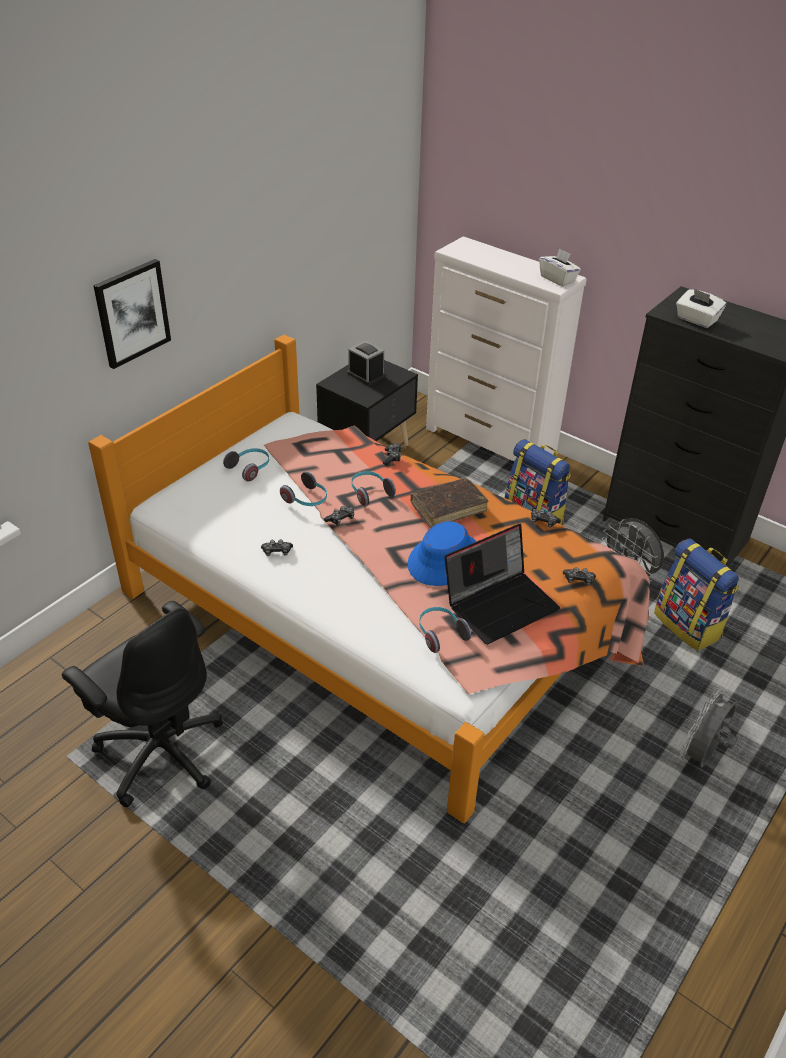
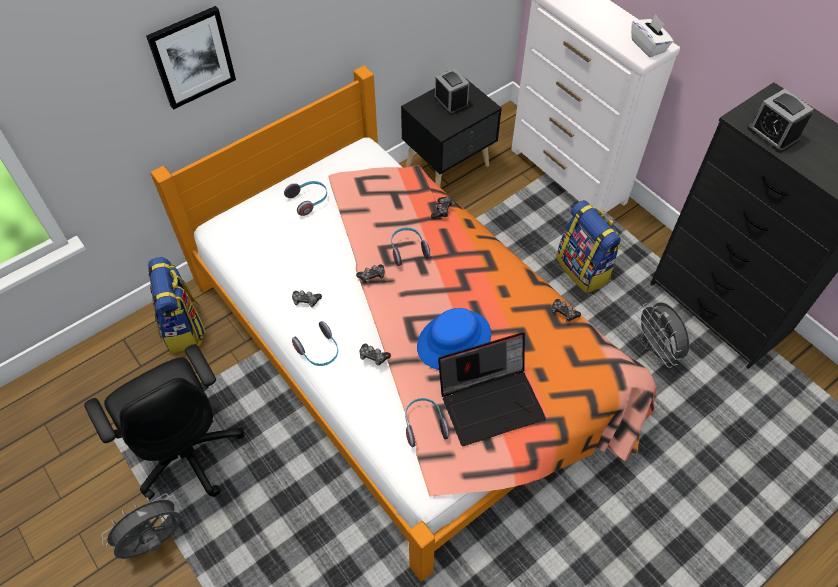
camera: 15 degrees right, 15 degrees up
(307, 499) = (348, 247): headphones -> headphones (319, 351)
(448, 508) = (476, 281): brown book -> none
(578, 580) = (575, 388): game controller -> game controller (373, 357)
(688, 625) = (696, 418): backpack -> backpack (184, 327)
(696, 320) = (773, 134): white tissue box -> alarm clock
(701, 756) = (660, 563): grey fan -> grey fan (155, 541)

